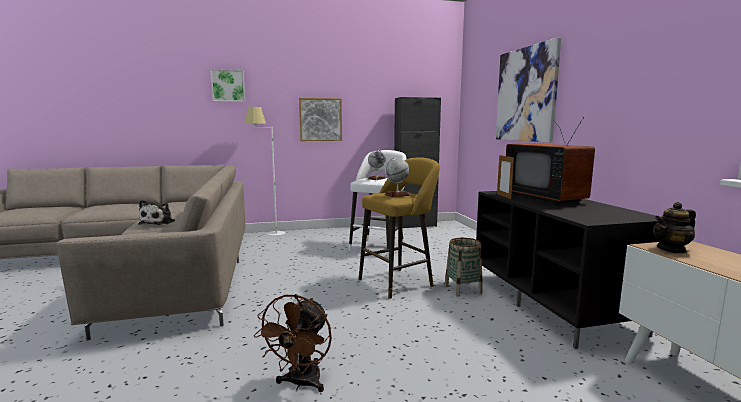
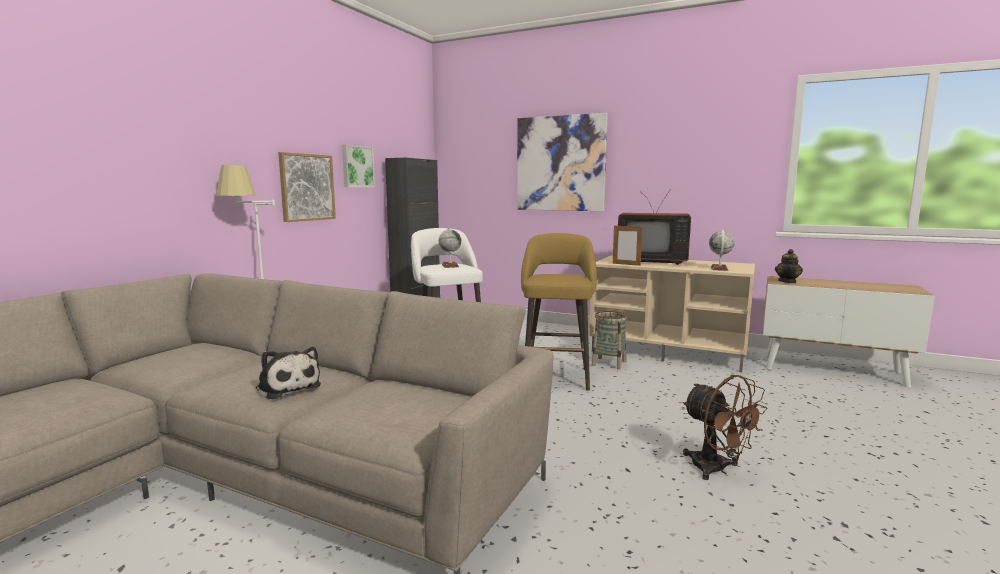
camera: 50 degrees left, 0 degrees up
(228, 86) = (169, 123): picture -> picture (357, 166)
(397, 195) = (565, 276): globe -> globe (719, 268)
(552, 302) = (669, 351): black tv stand -> beige tv stand

